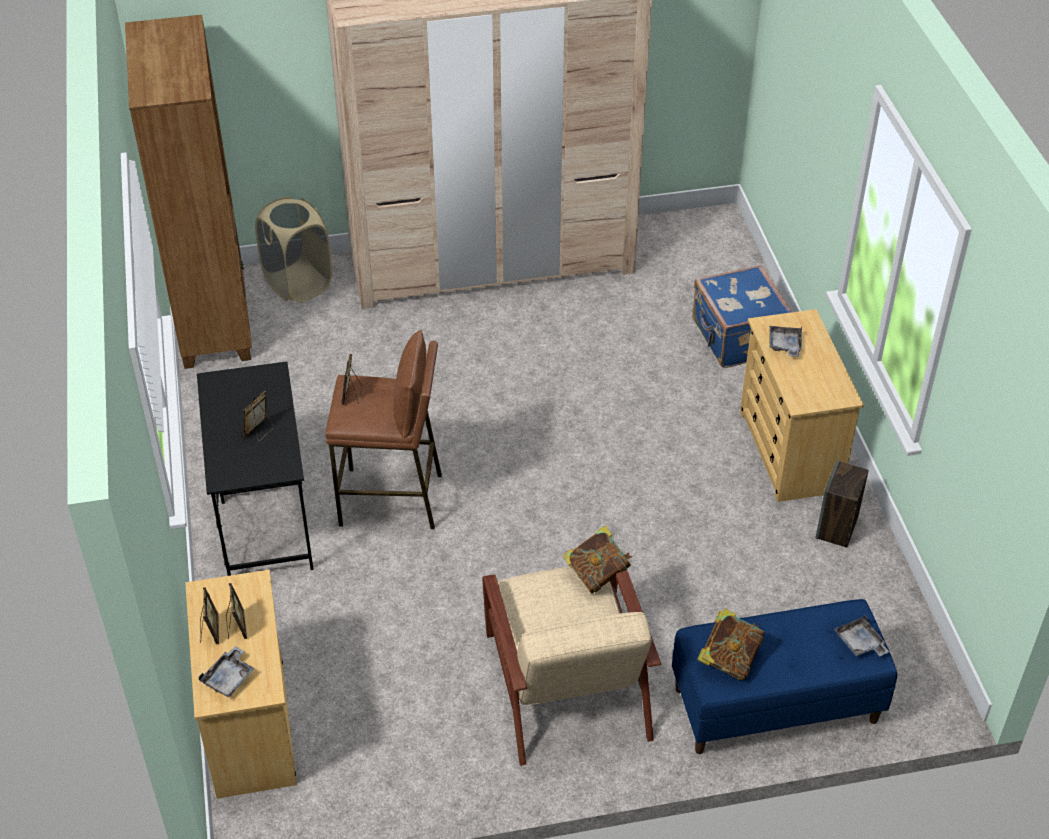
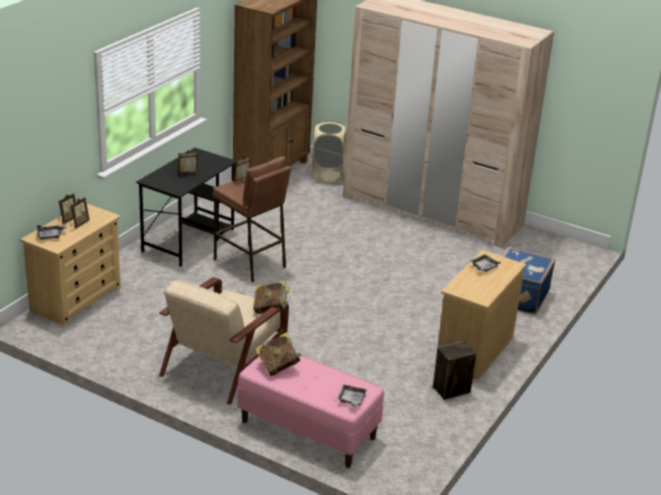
camera: 40 degrees right, 15 degrees down
(775, 706) = (307, 430): blue bench -> pink bench

